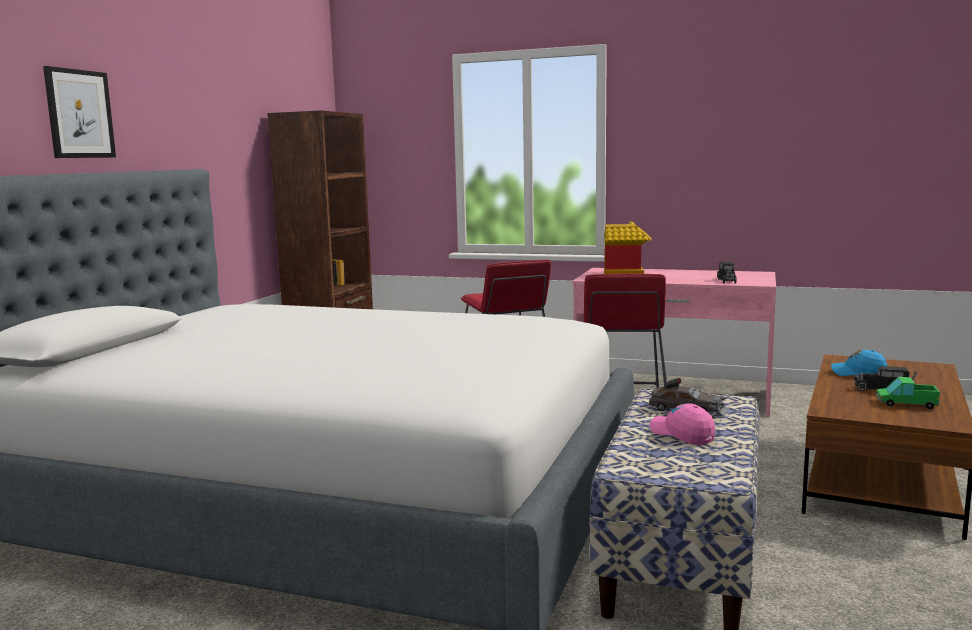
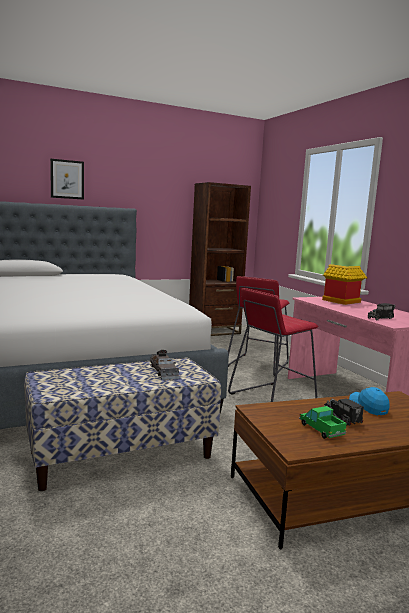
camera: 45 degrees right, 0 degrees up
(682, 435) = (114, 377): pink cap -> none

